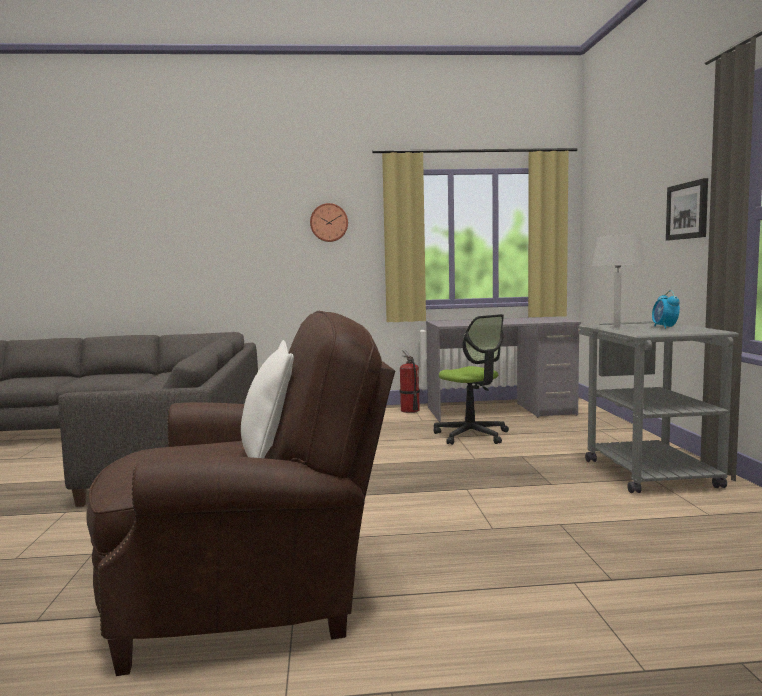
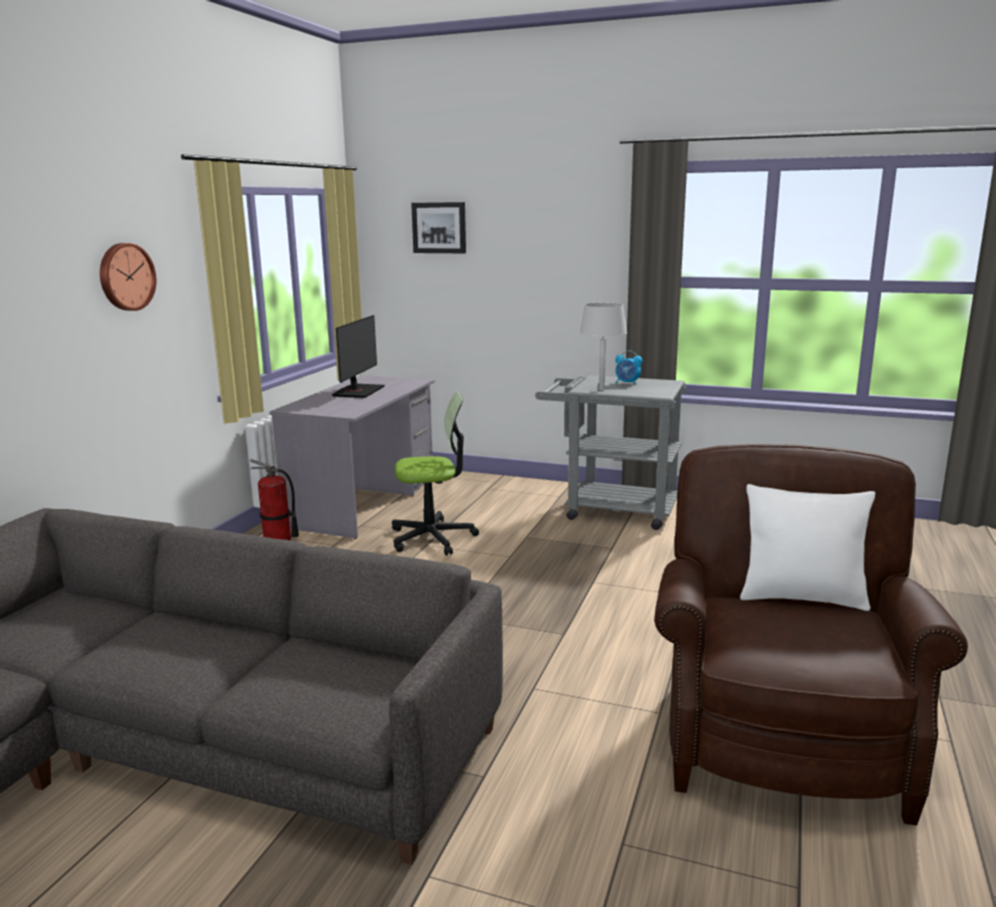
camera: 65 degrees left, 10 degrees up
(506, 320) = (358, 391): none -> monitor
(688, 211) = (573, 268): picture -> picture (439, 227)

